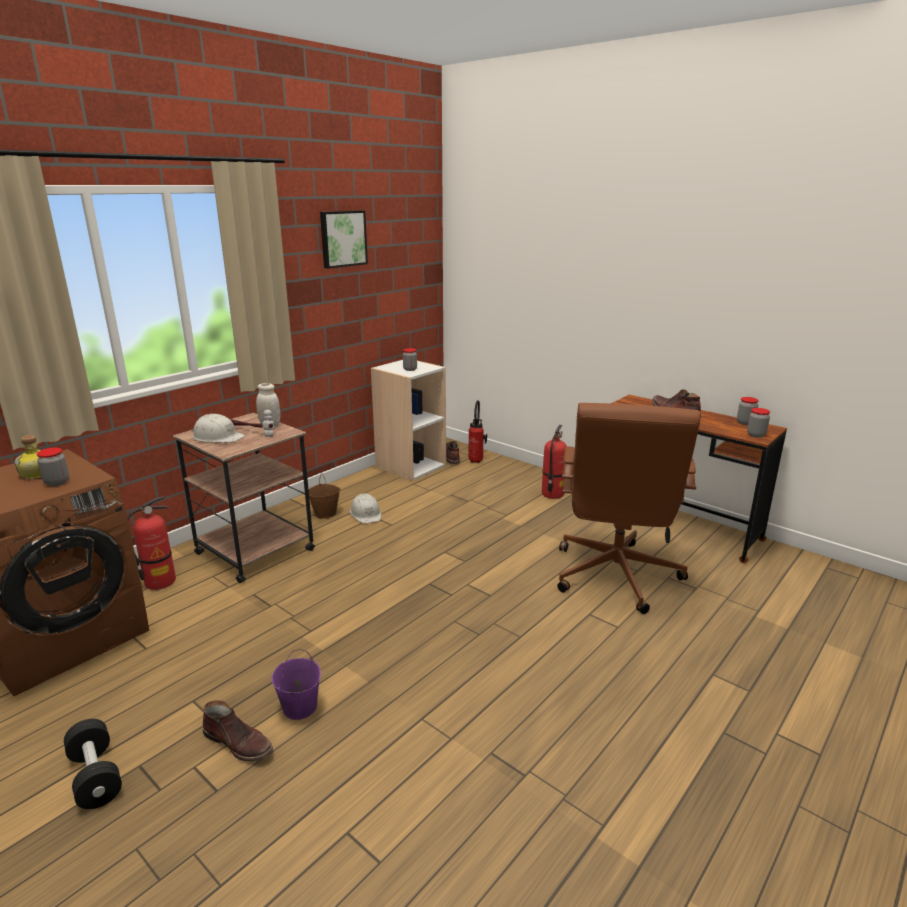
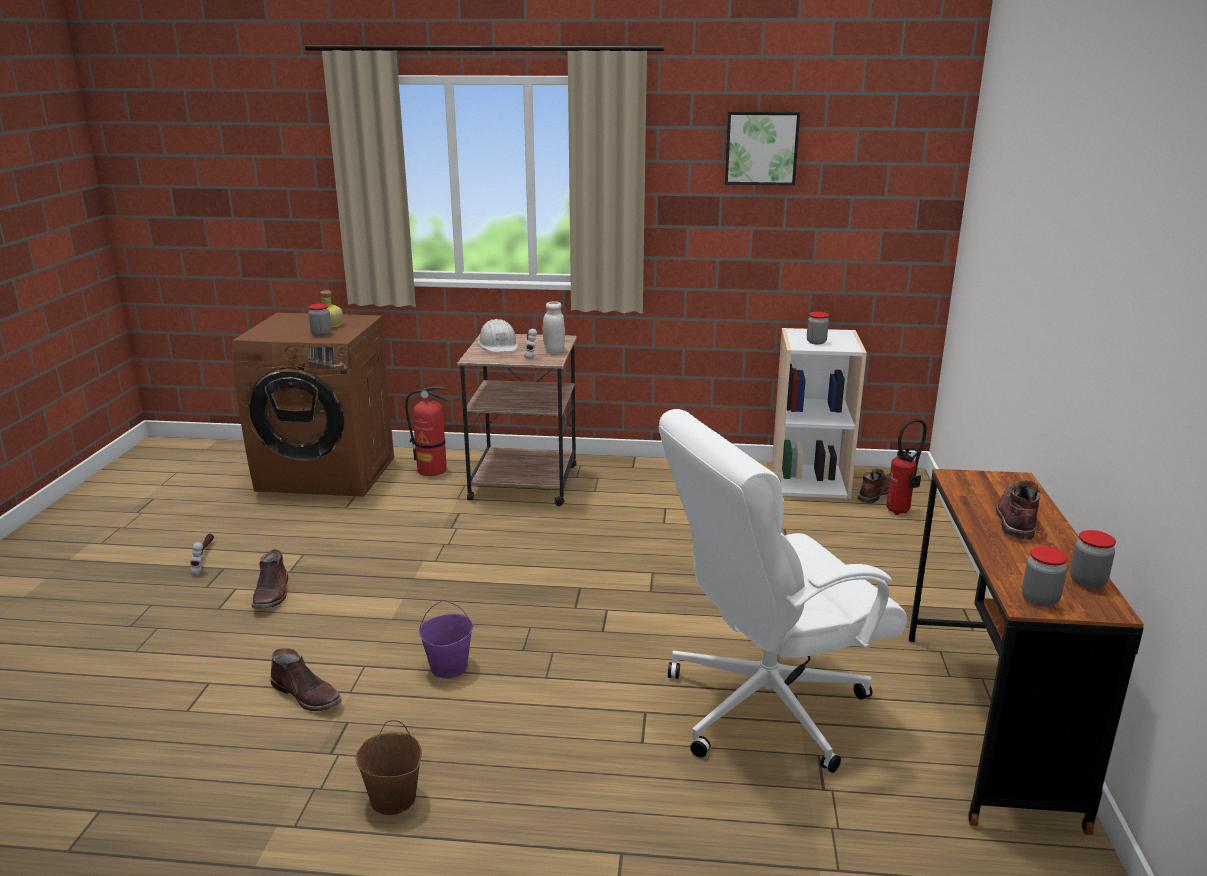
camera: 55 degrees right, 0 degrees up
(96, 776) = (204, 558): black dumbbell -> hammer
(299, 707) = (331, 600): purple bucket -> purple bucket (449, 667)
(325, 513) = (633, 483): brown bucket -> brown bucket (394, 799)
(366, 514) = (664, 501): white hard hat -> none
(432, 765) = (307, 695): none -> brown boot
(552, 494) = (905, 592): fire extinguisher -> none
(616, 573) = (767, 705): brown office chair -> white office chair

